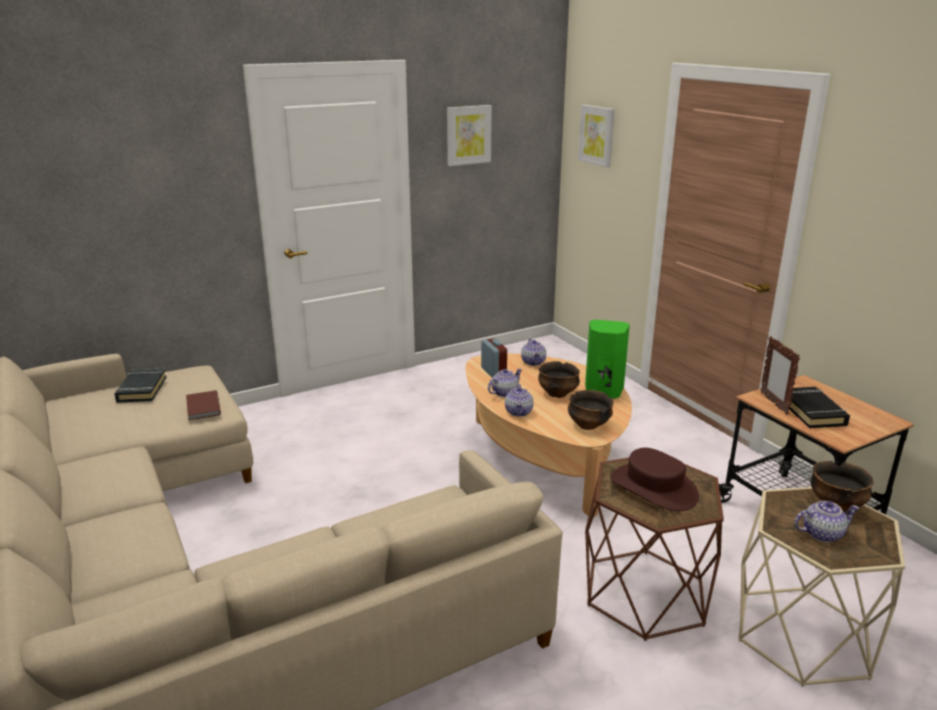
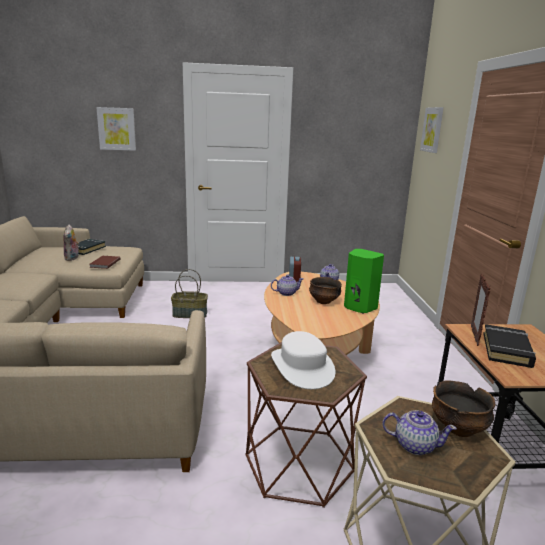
camera: 25 degrees right, 5 degrees down
(142, 411) = (72, 258): none -> plush toy
(341, 449) = (190, 314): none -> basket
(468, 135) = (337, 124): picture -> picture (117, 129)
(519, 412) = (282, 305): teapot -> none
(588, 425) = (322, 324): bowl -> none
(654, 487) = (302, 367): brown hat -> white hat

